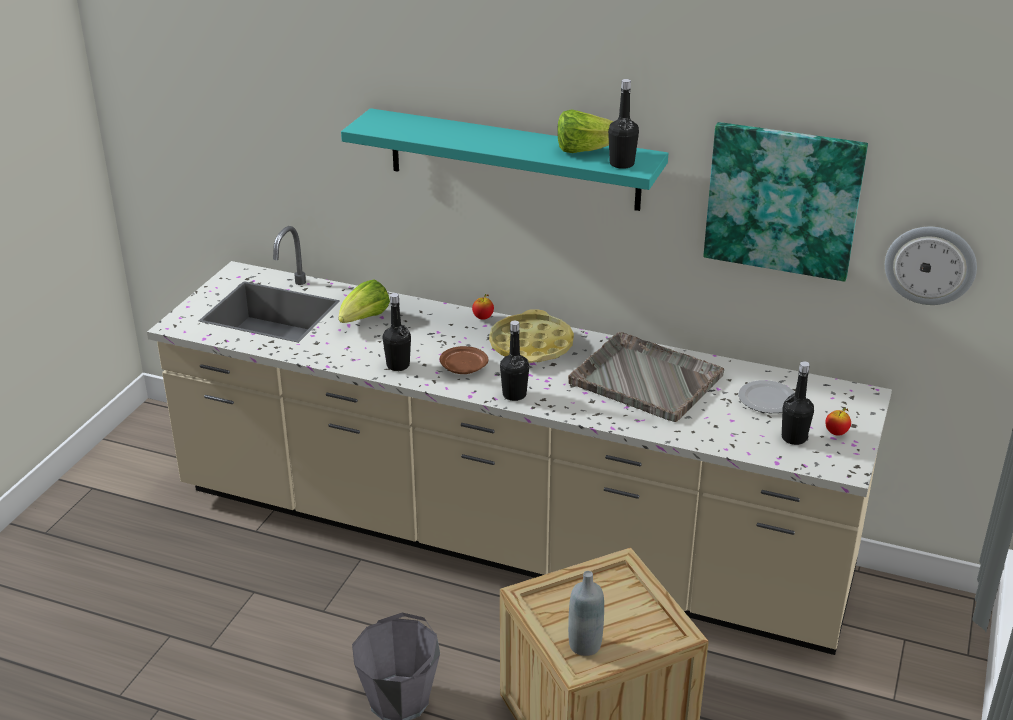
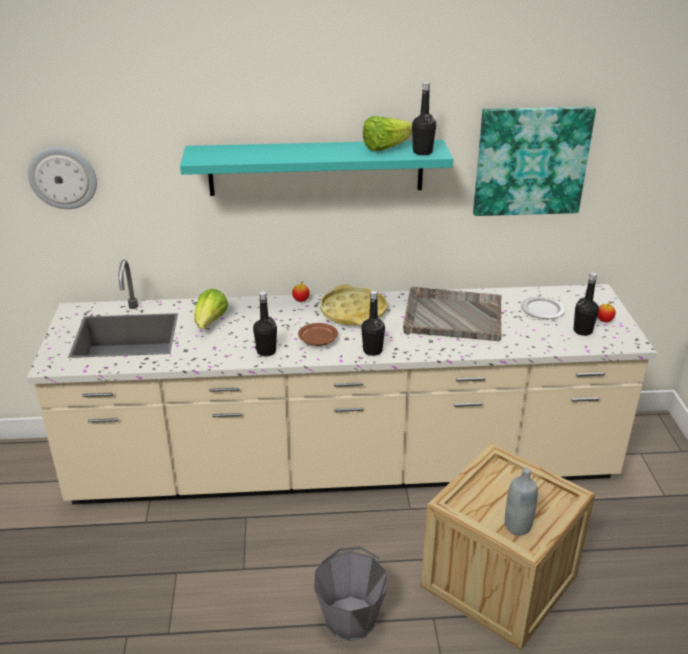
camera: 25 degrees left, 0 degrees up
(930, 264) = (634, 189): wall clock -> wall clock (63, 177)

